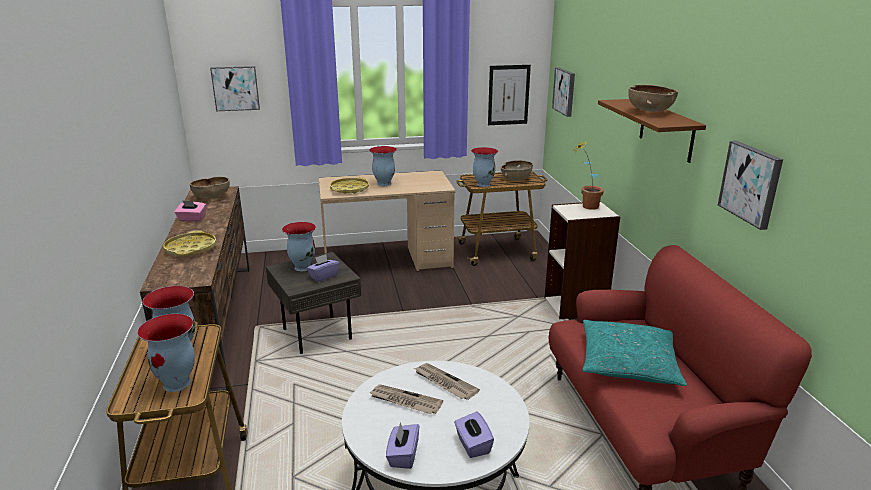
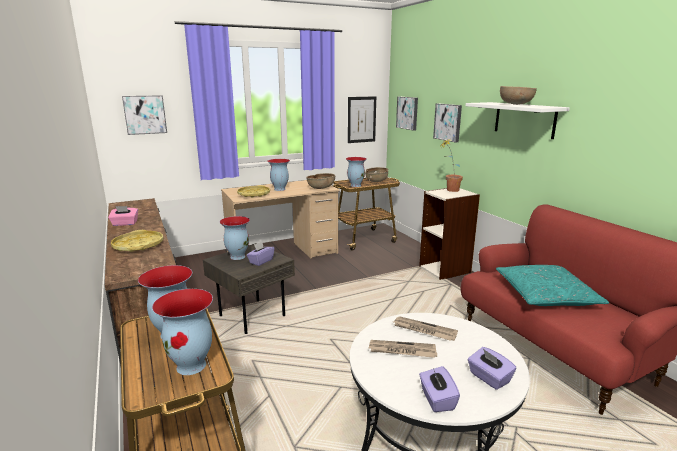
camera: 15 degrees left, 5 degrees down
(212, 197) = (134, 207): brown bowl -> brown bowl (321, 188)
(666, 130) = (524, 119): brown shelf -> white shelf
(751, 183) = (625, 141): picture -> picture (448, 122)

